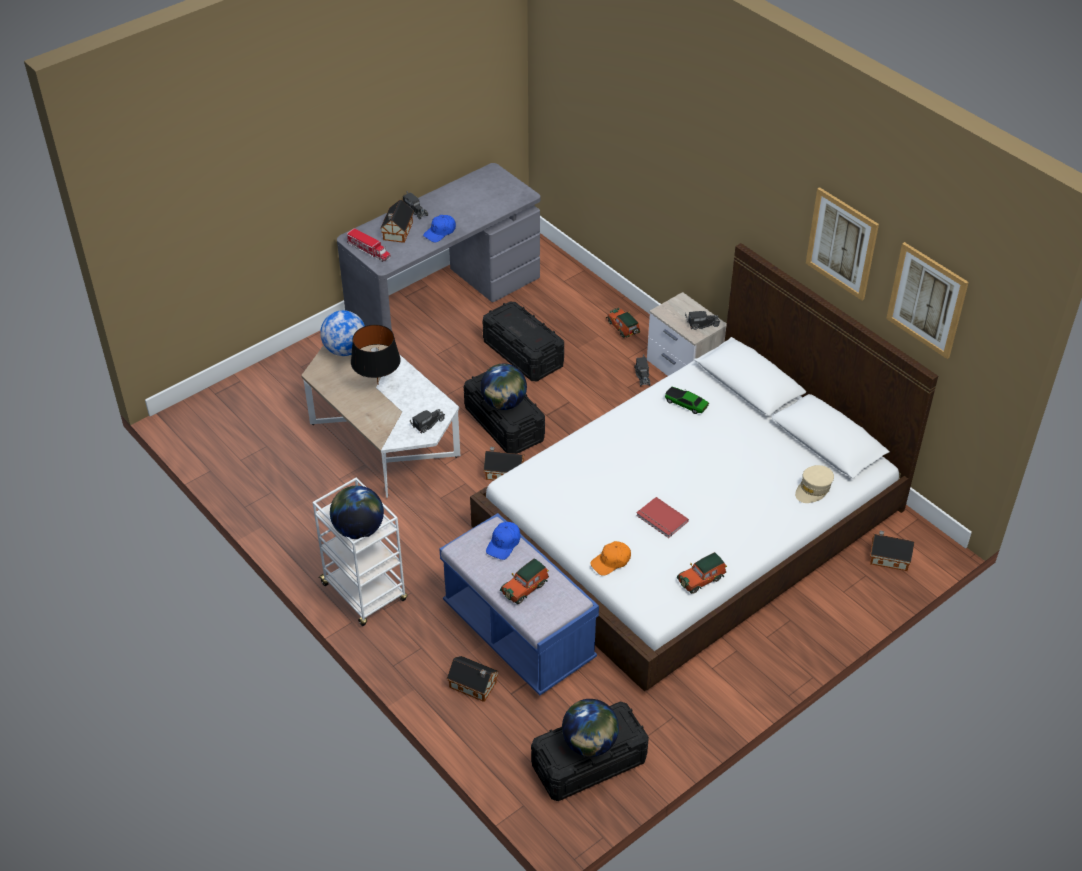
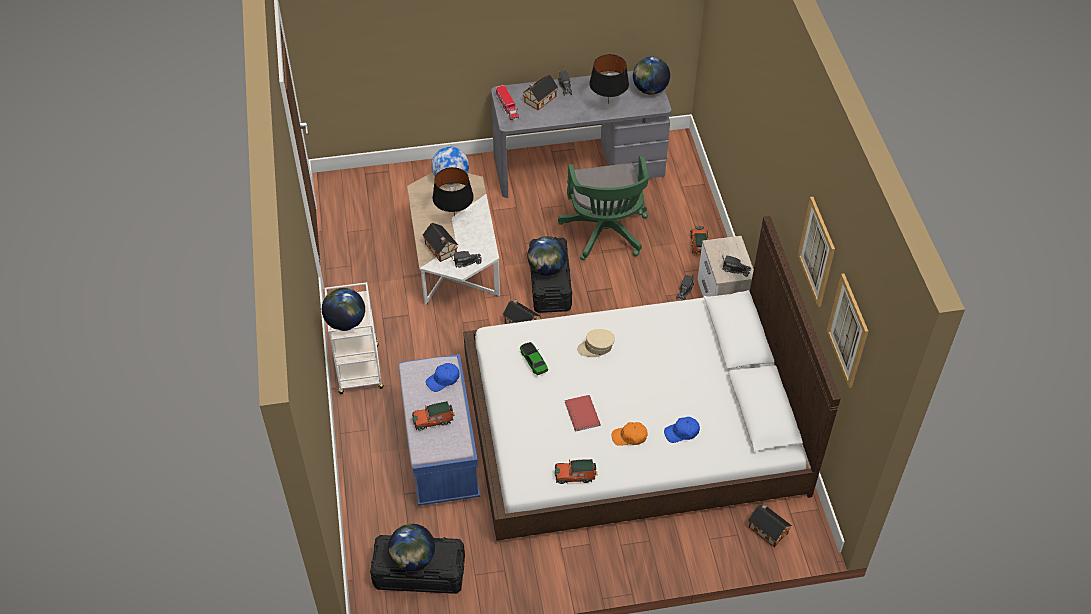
camera: 30 degrees right, 5 degrees up
(440, 232) = (570, 112): blue cap -> blue cap (681, 432)
(472, 211) = (608, 103): none -> black table lamp
(474, 686) = (383, 475): toy house -> toy house (441, 249)
(503, 184) = (650, 89): none -> globe
(523, 354) = (605, 234): black storage box -> green office chair
(611, 562) = (518, 430): orange cap -> orange cap (629, 437)
(686, 404) = (672, 330): toy car -> toy car (534, 362)
(813, 489) = (719, 445): beige cap -> beige cap (596, 347)

